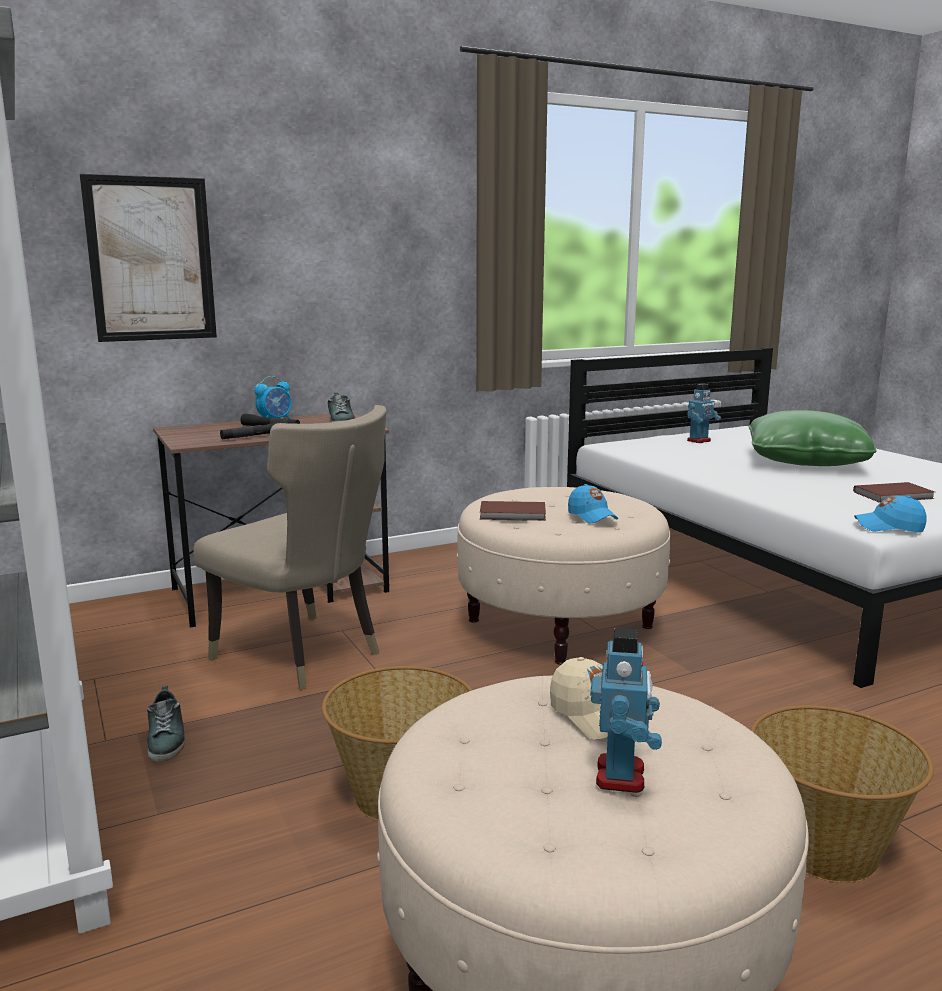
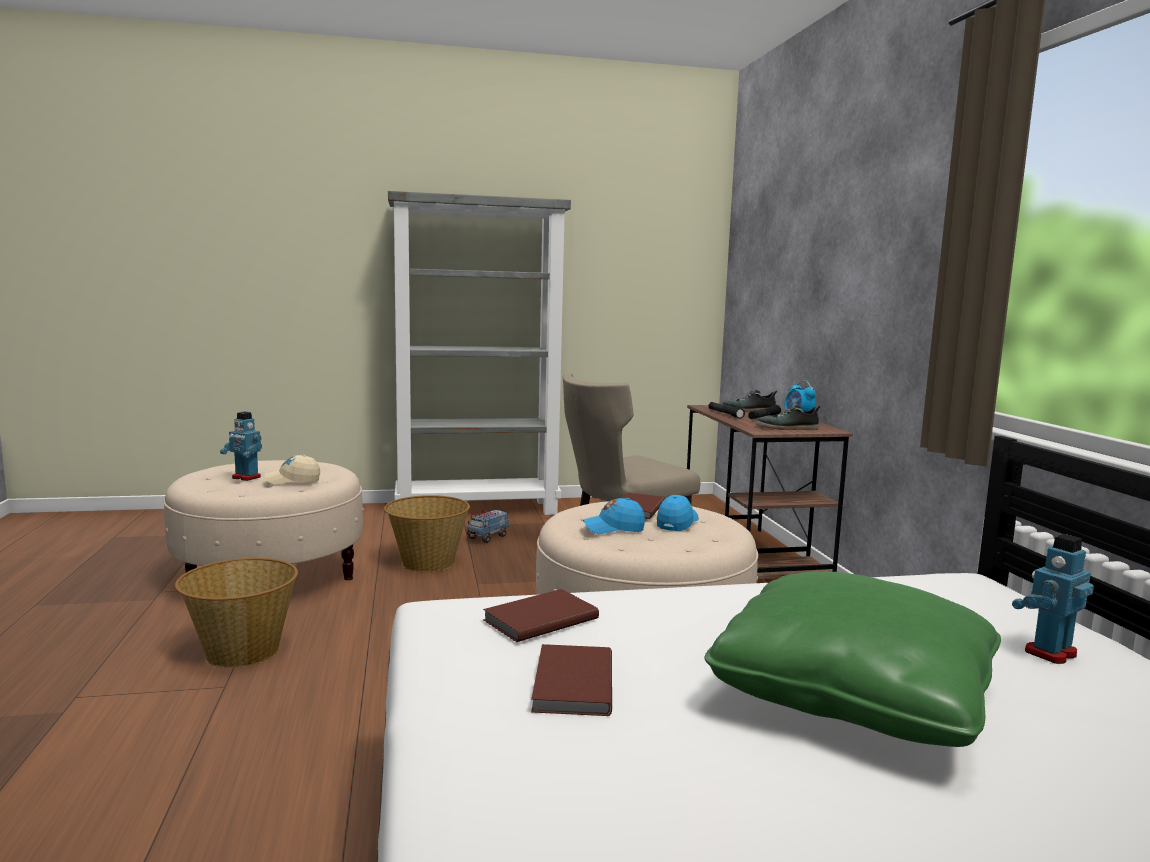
camera: 105 degrees right, 5 degrees down
(151, 259) = (785, 280): picture -> none
(167, 739) = (531, 527): shoe -> shoe (748, 411)
(239, 770) = (487, 537): none -> toy truck
(699, 441) = (1049, 652): toy robot -> toy robot turned 75 degrees clockwise
(838, 506) = (538, 619): none -> brown book
(889, 527) = (434, 618): blue cap -> blue cap (677, 522)

